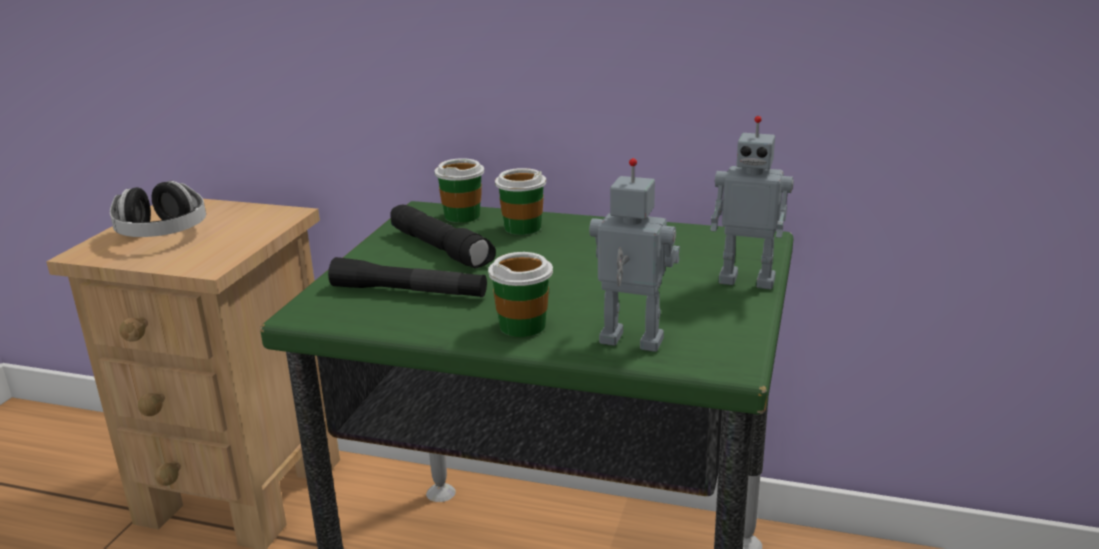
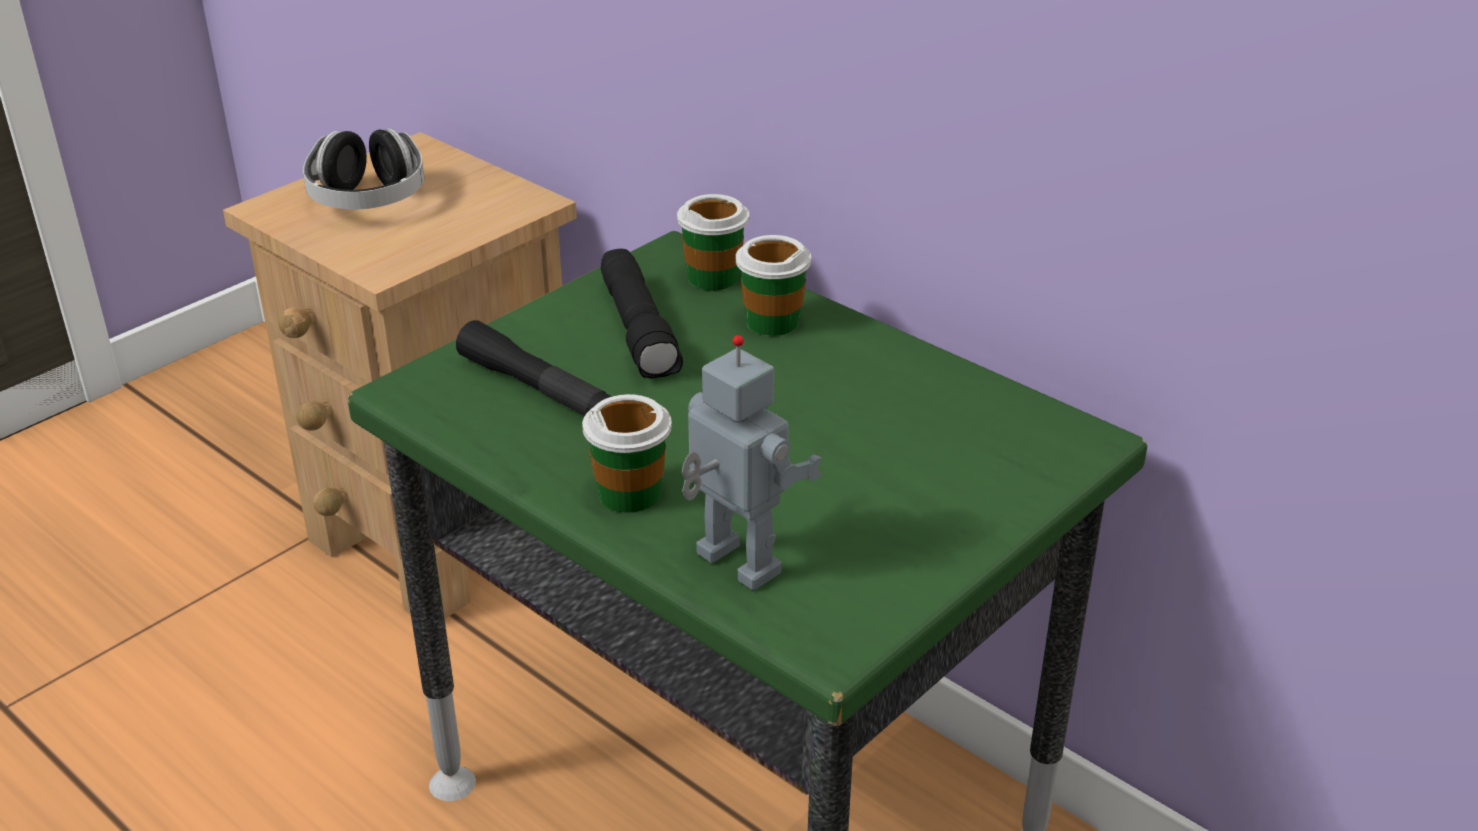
camera: 25 degrees right, 10 degrees up
(747, 280) = (988, 510): toy robot -> none

